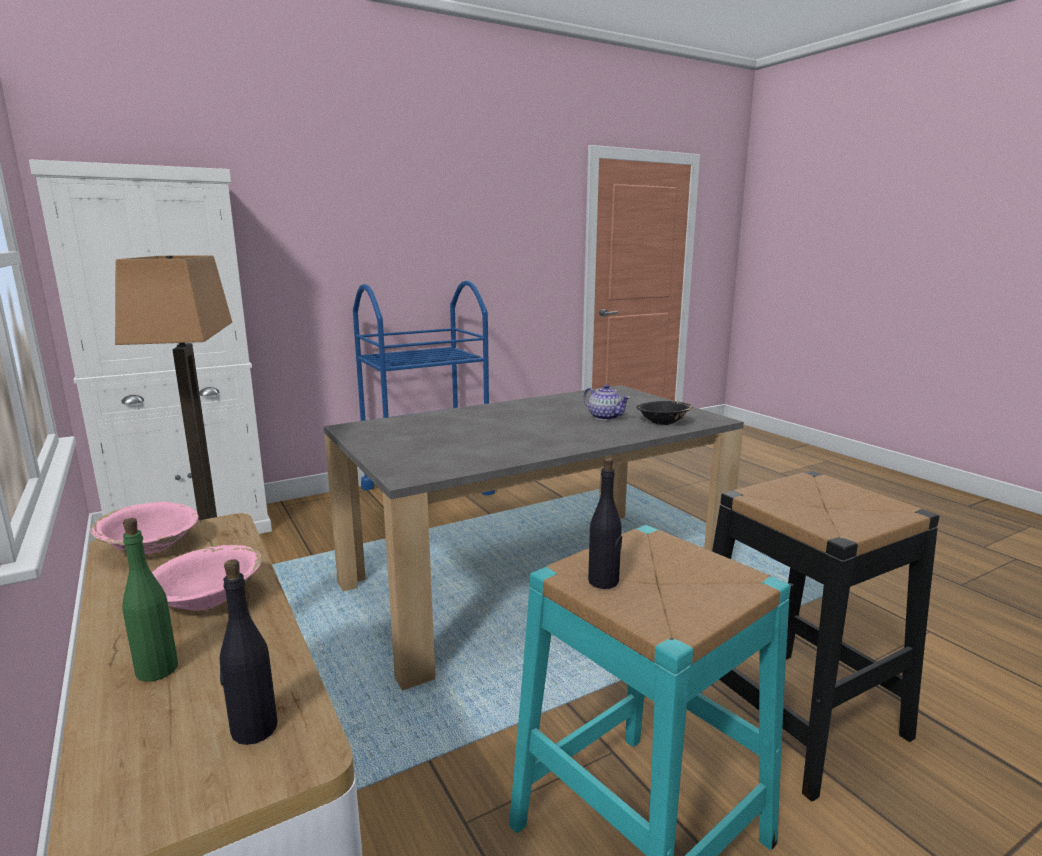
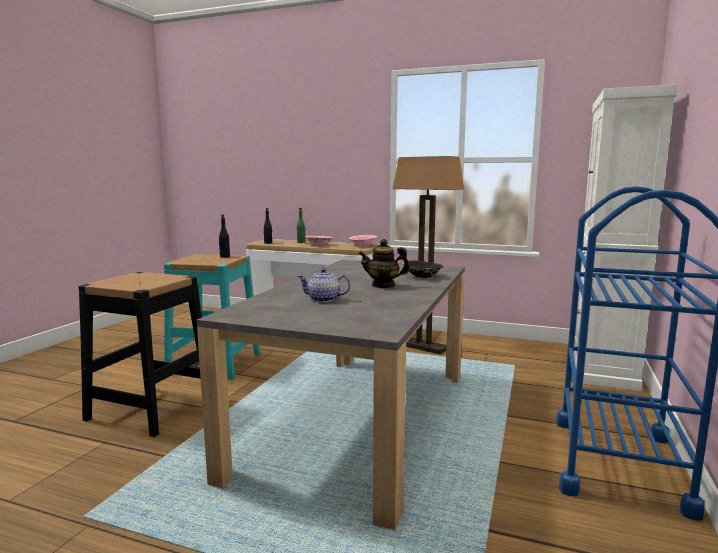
camera: 140 degrees right, 5 degrees down
(510, 420) = (383, 285): none -> teapot
(663, 422) = (270, 304): black bowl -> black bowl (422, 276)

